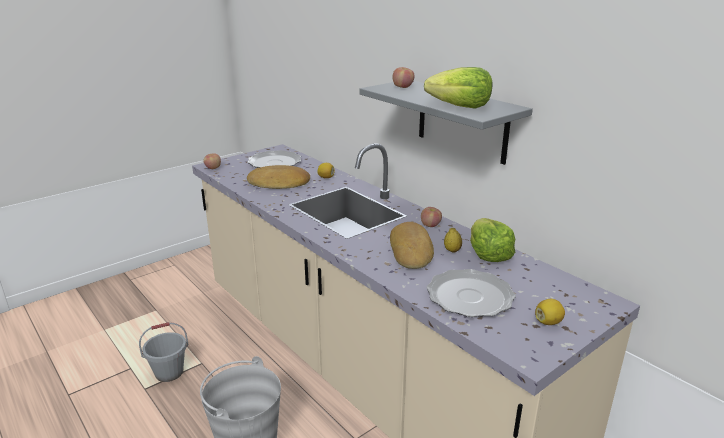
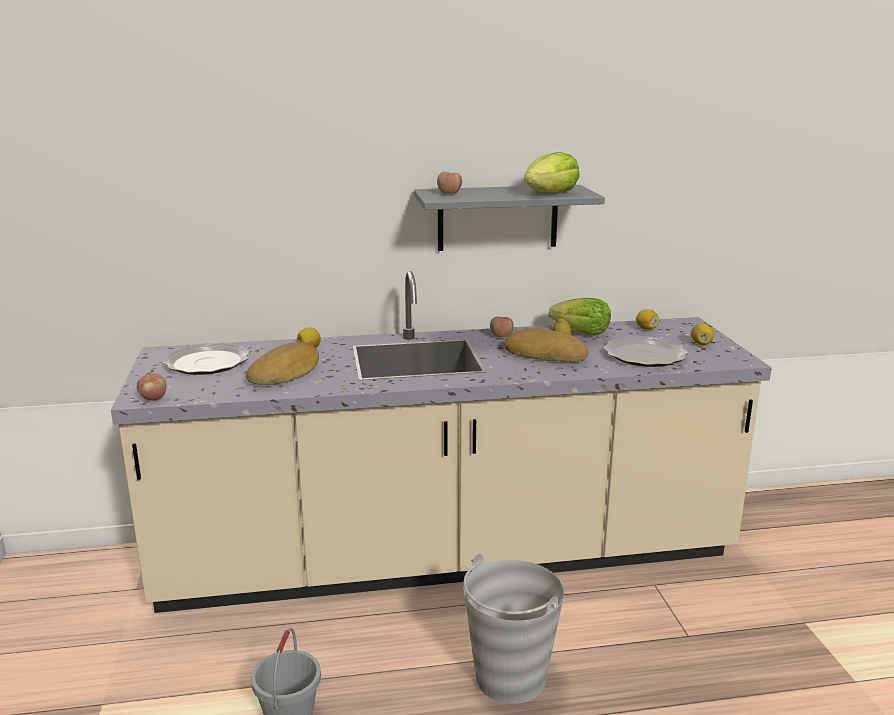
camera: 60 degrees left, 5 degrees down
(549, 282) = (646, 328): none -> lemon

